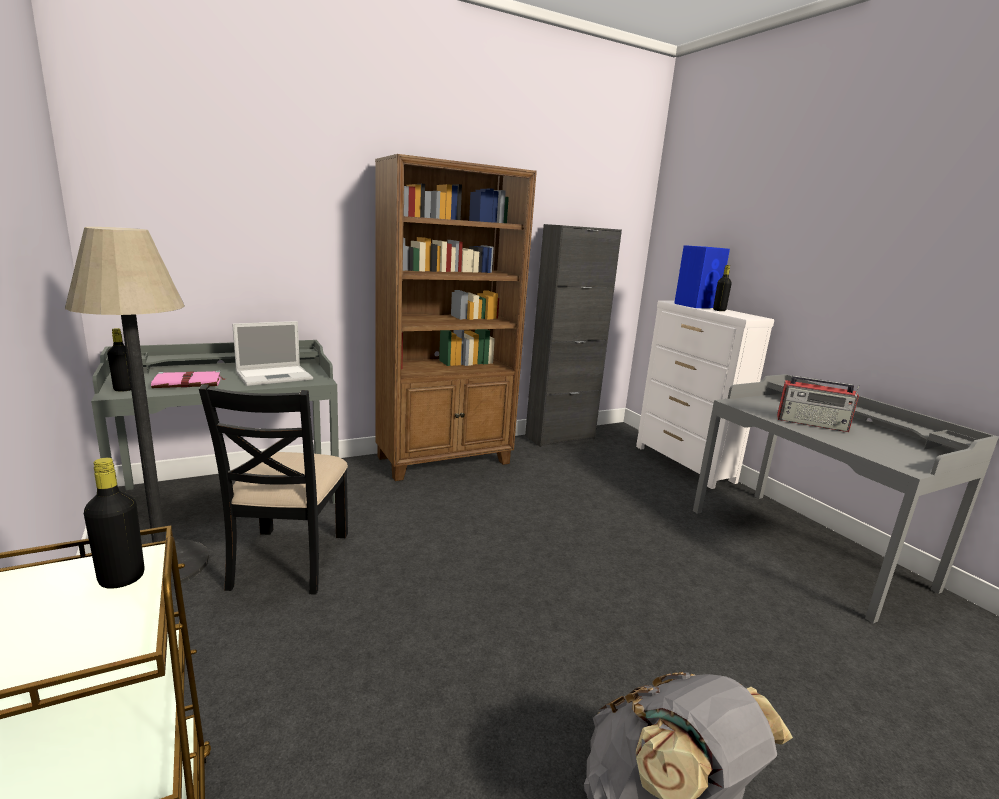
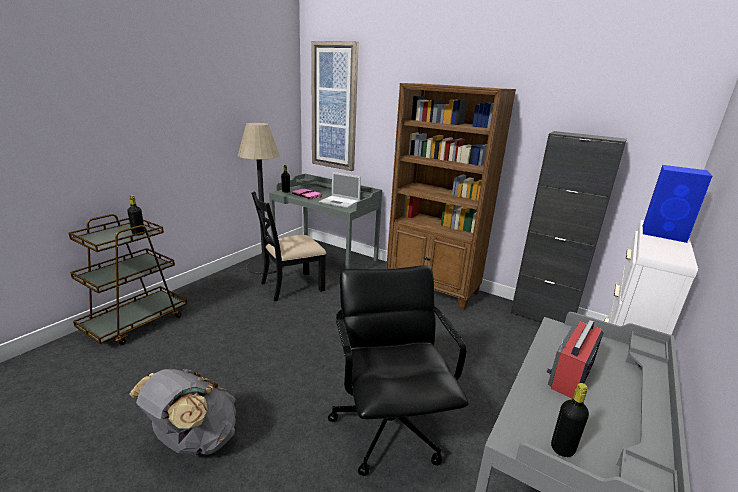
camera: 60 degrees right, 5 degrees up
(178, 197) = (334, 107): none -> picture
(690, 593) = (389, 426): none -> black office chair
(719, 310) = (665, 243): black bottle -> black bottle (562, 448)
(813, 423) = (570, 375): radio -> radio turned 45 degrees clockwise

